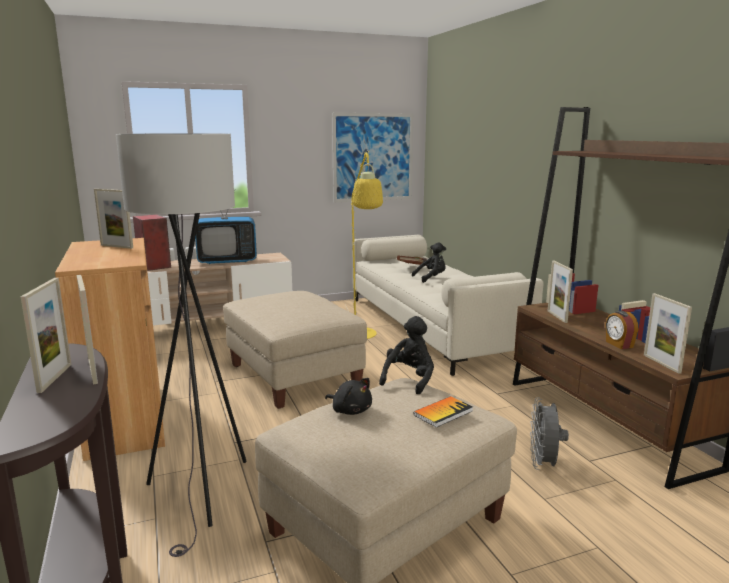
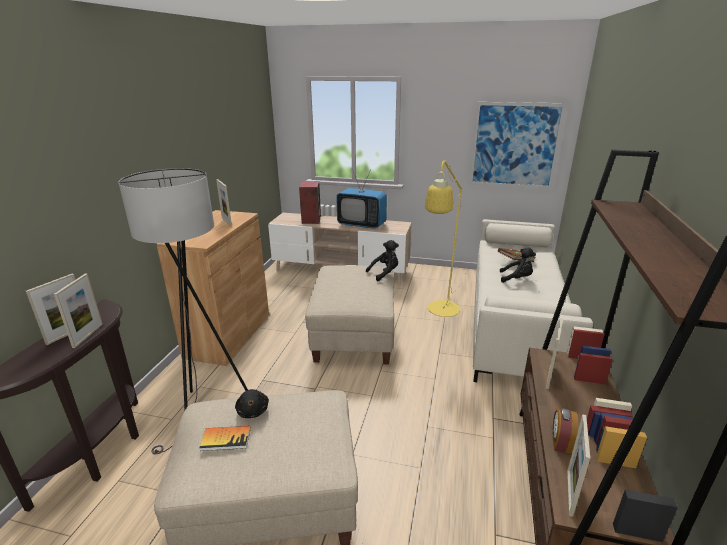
camera: 35 degrees right, 10 degrees up
(409, 380) = (330, 397): black plush toy -> black plush toy (385, 273)
(443, 413) = (302, 446): book -> book (226, 439)
(543, 464) = (447, 514): grey fan -> none

